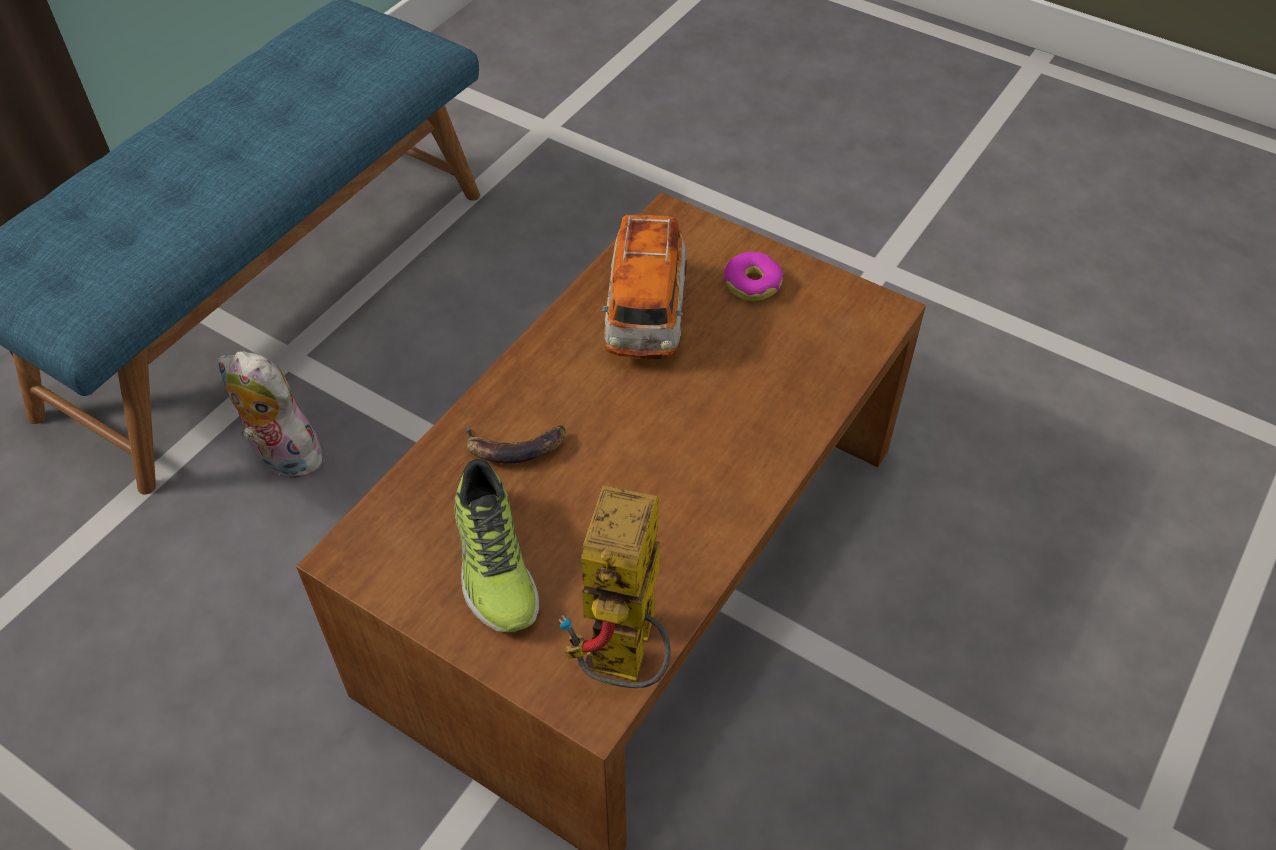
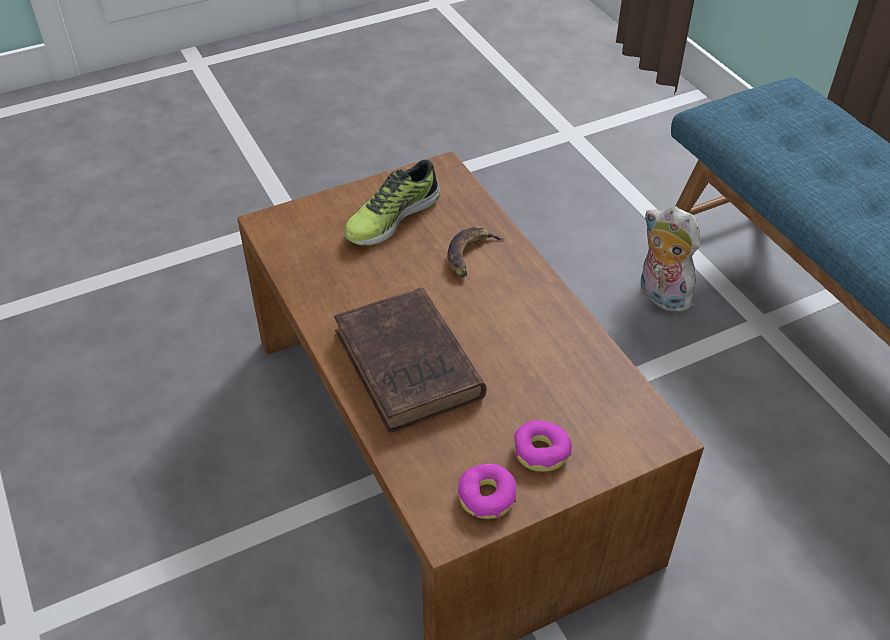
camera: 120 degrees right, 5 degrees down
(282, 457) = (660, 296): plush toy -> plush toy turned 105 degrees counterclockwise
(492, 562) = (391, 217): shoe -> shoe turned 60 degrees counterclockwise
(624, 661) = (281, 243): toy robot -> none
(645, 313) = (550, 368): toy car -> none
(730, 419) = (410, 367): none -> brown book
(831, 299) = (486, 497): none -> donut

